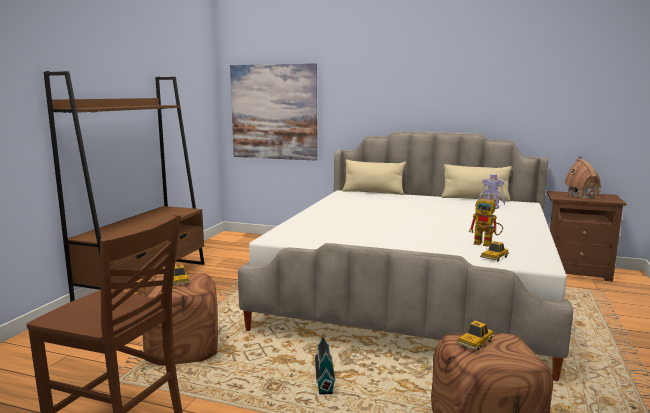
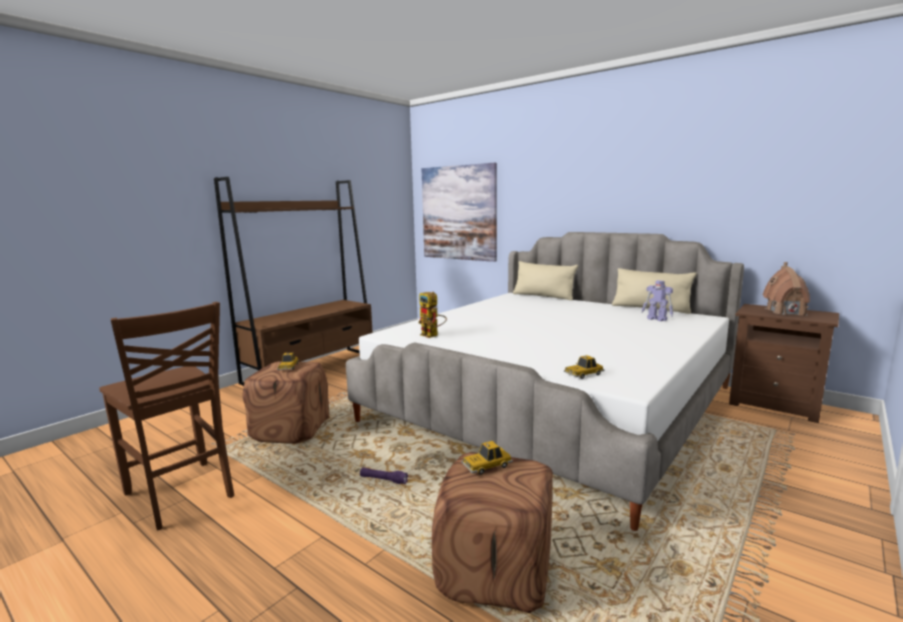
camera: 20 degrees right, 0 degrees up
(324, 379) = (383, 480): toy house -> purple flashlight
(487, 244) = (596, 358): toy robot -> toy robot (432, 335)

